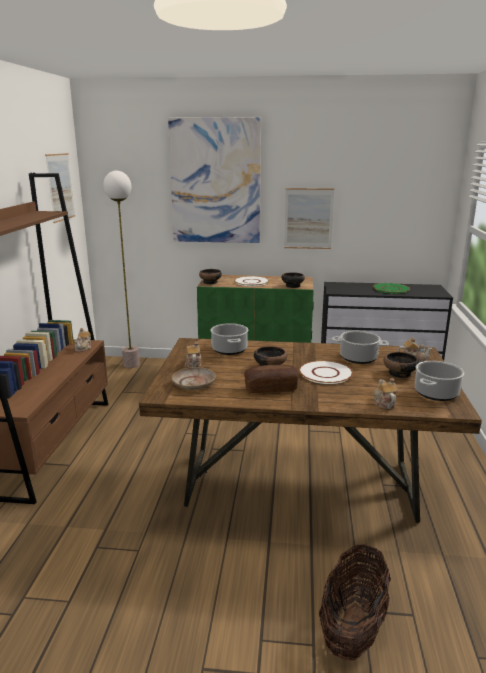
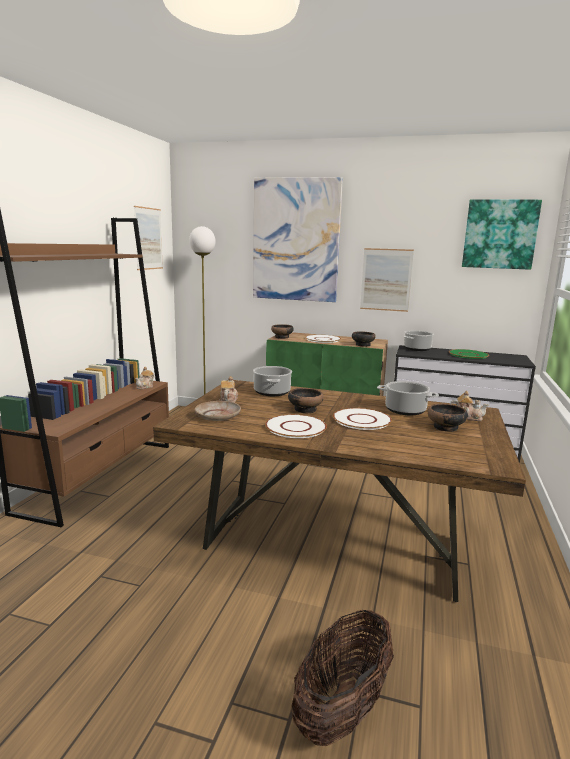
camera: 10 degrees right, 5 degrees down
(271, 388) = (295, 427): bread -> white plate
(384, 403) = (414, 452): teapot -> none
(414, 172) = (500, 234): none -> picture
(436, 393) = (480, 449): cooking pot -> cooking pot (417, 349)

